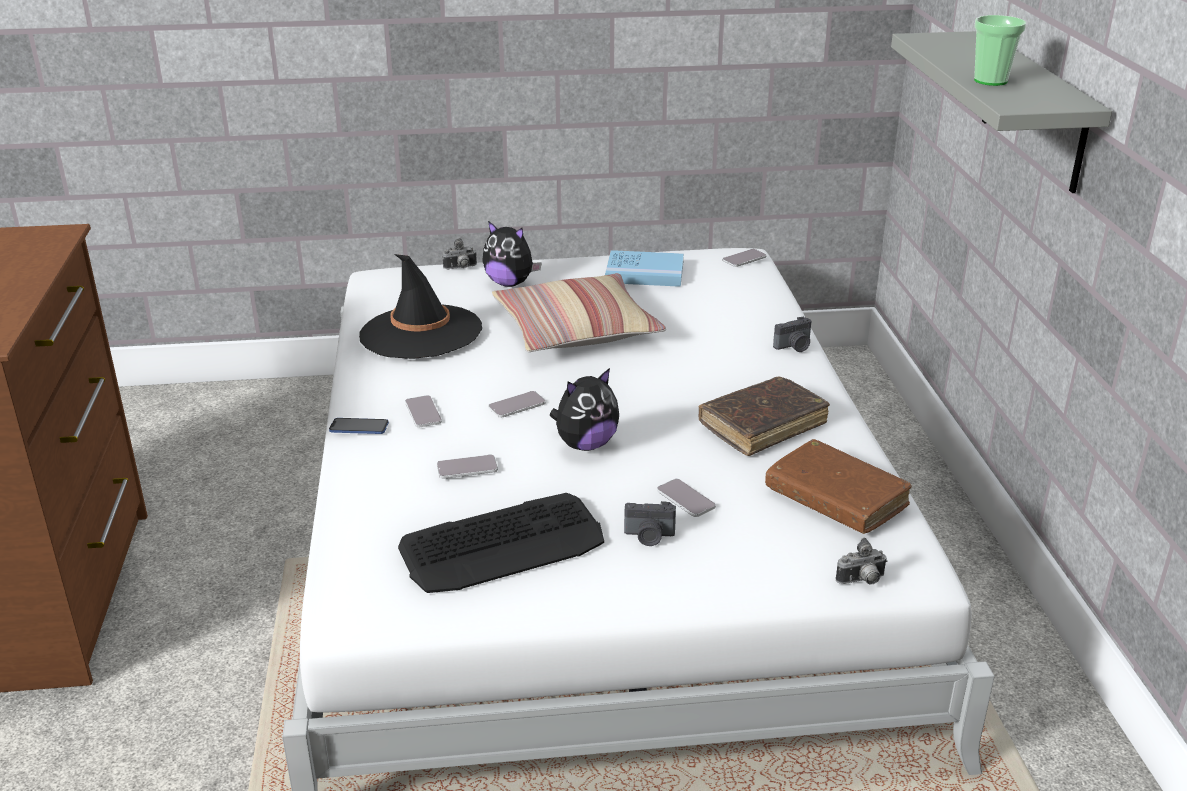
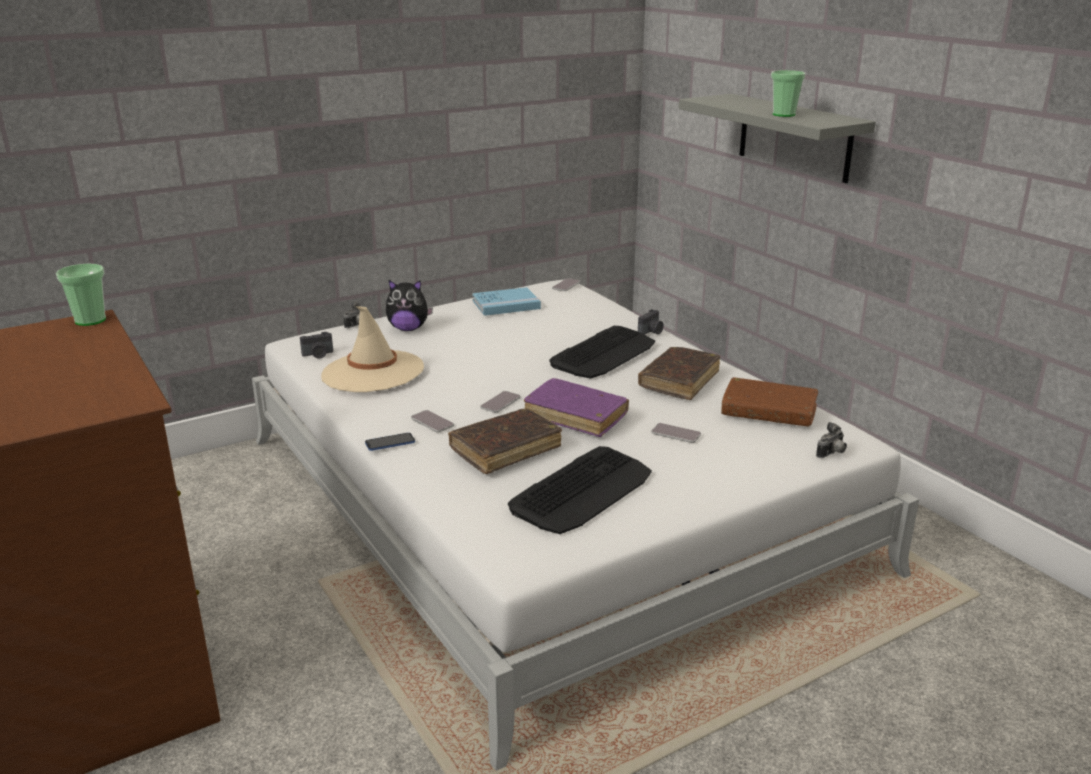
camera: 25 degrees left, 5 degrees down
(55, 234) = (90, 320): none -> cup
(420, 332) = (372, 372): black hat -> beige hat
(467, 468) = (505, 449): phone -> brown book
(576, 330) = (492, 348): pillow -> none
(585, 444) = (575, 416): plush toy -> purple book
(649, 536) = (675, 461): camera -> camera (318, 355)
(702, 366) = (604, 354): none -> keyboard

